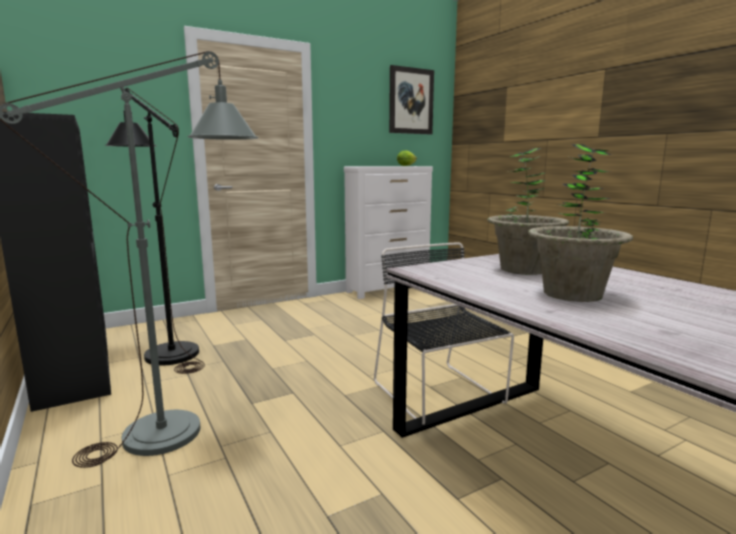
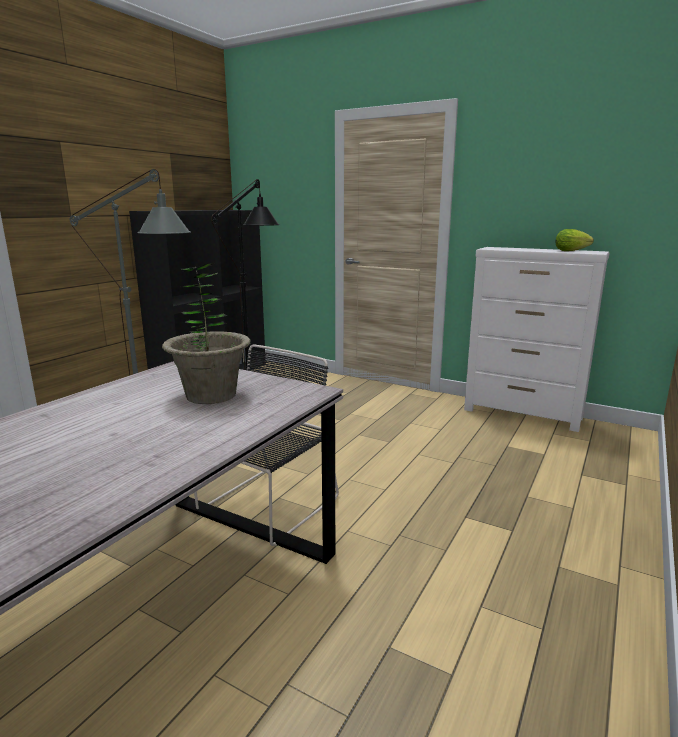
camera: 60 degrees right, 5 degrees up
(411, 101) = (614, 152): picture -> none
(572, 294) = (106, 419): potted plant -> none

